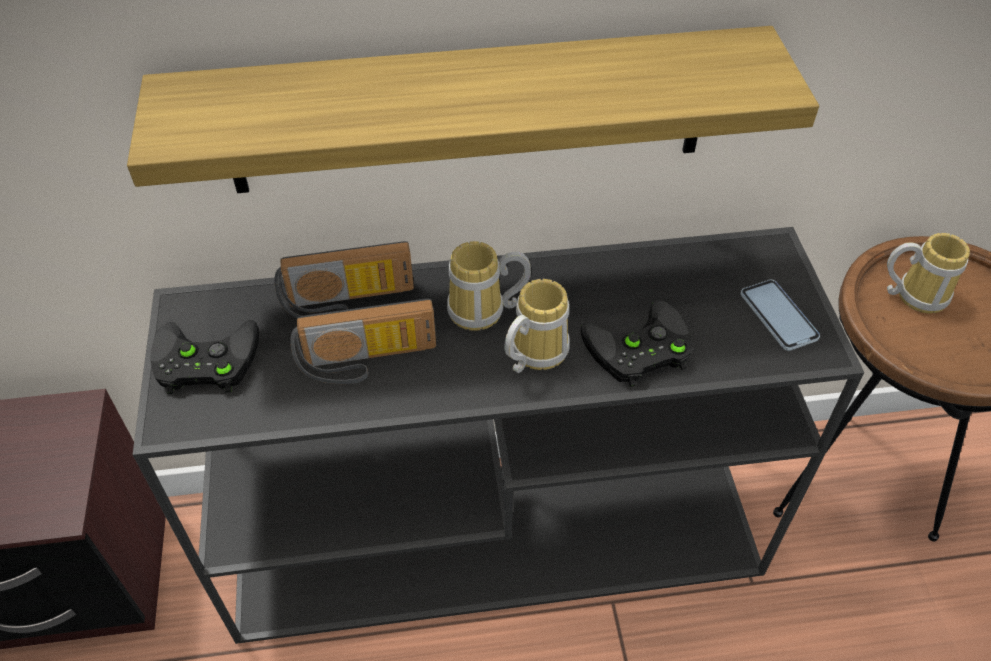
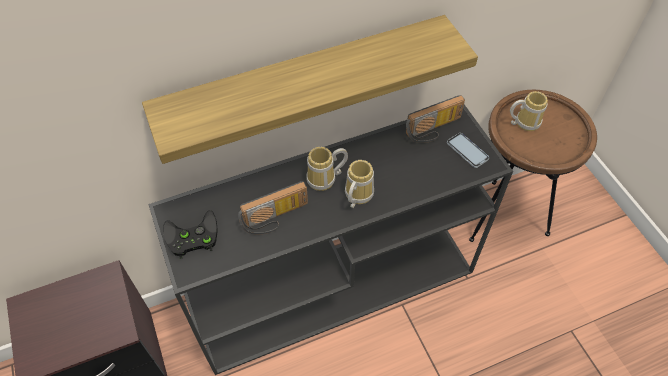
camera: 15 degrees left, 5 degrees up
(348, 303) = (254, 189): radio -> radio (434, 130)
(637, 351) = (406, 183): black game controller -> none

